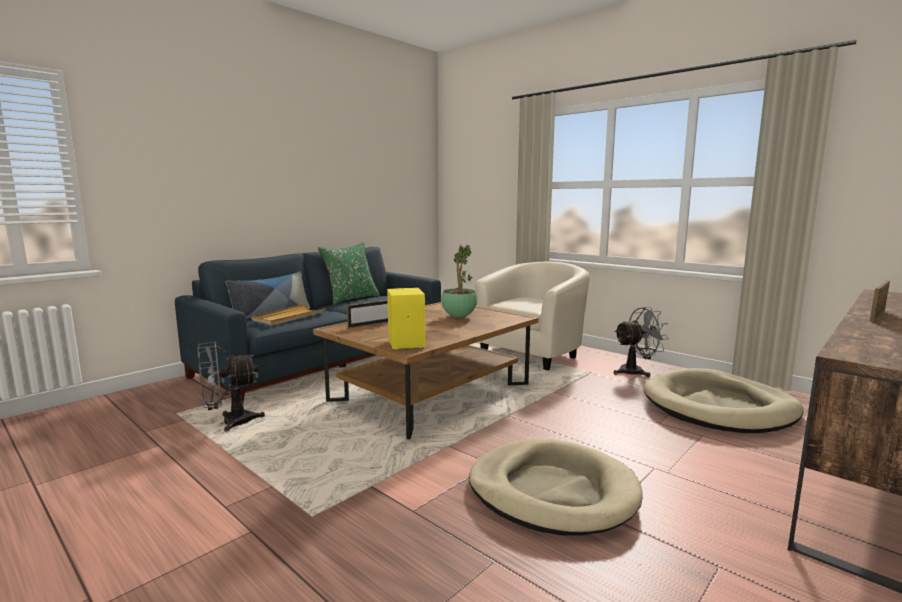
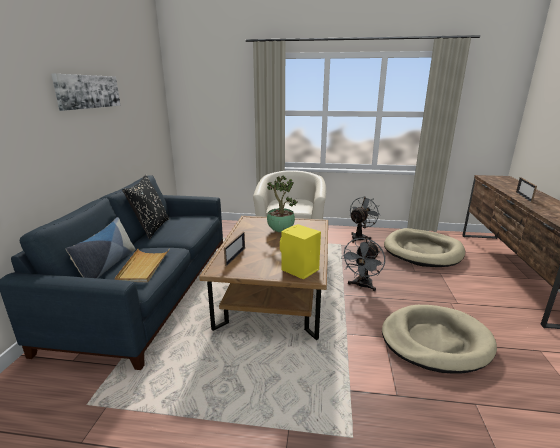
camera: 35 degrees left, 10 degrees up
(229, 423) = (159, 389): grey fan -> grey fan (362, 286)
(317, 154) = (88, 91): none -> picture
(350, 299) = (151, 228): green pillow -> black pillow

